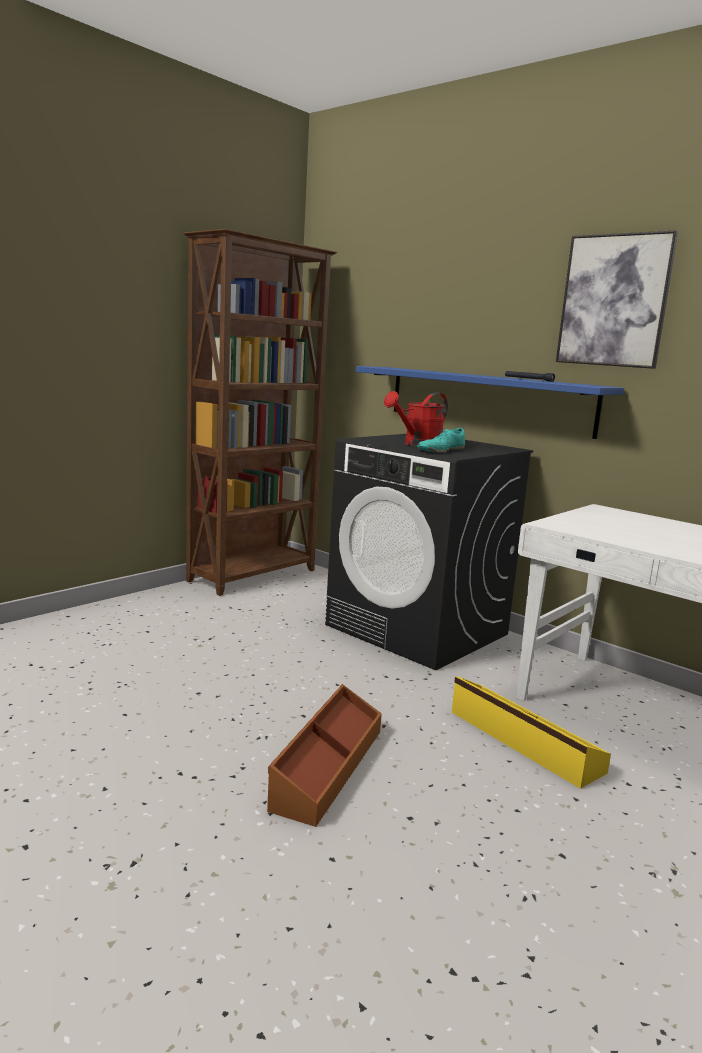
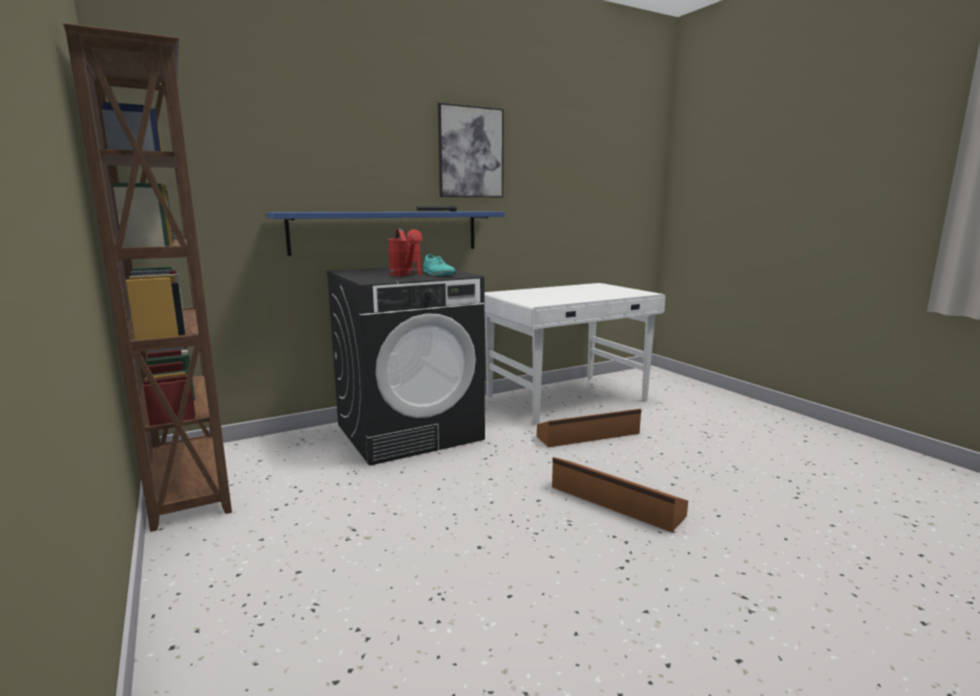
camera: 70 degrees left, 0 degrees up
(522, 741) = (589, 435): yellow storage box -> brown storage box

